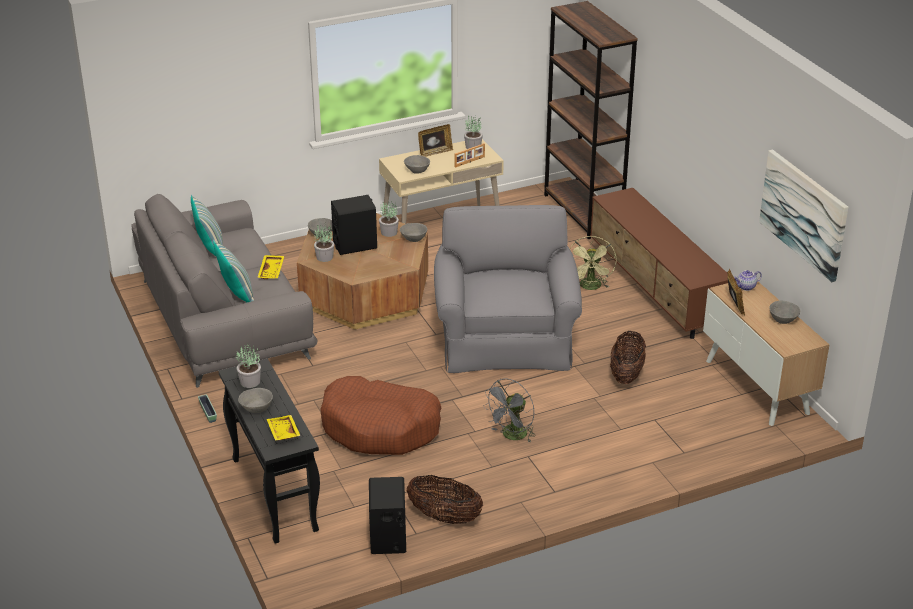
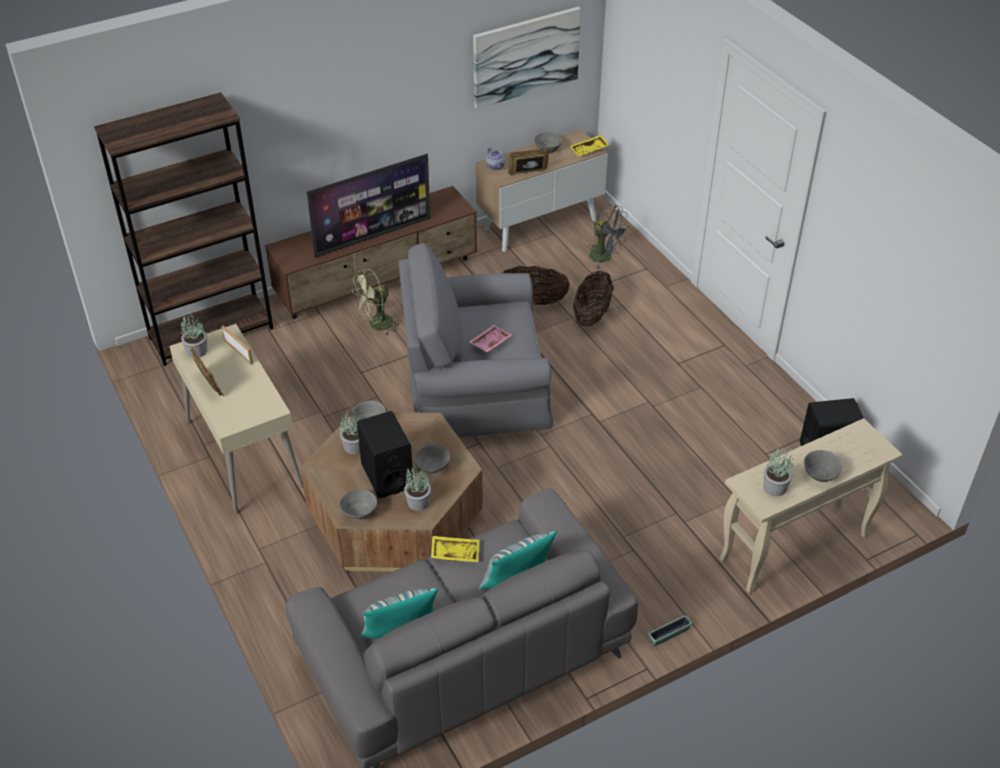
camera: 95 degrees left, 10 degrees up
(273, 494) = (793, 548): black console table -> beige console table
(282, 432) = (852, 448): yellow tray -> yellow tray (589, 150)
(380, 427) = (660, 473): brown dog bed -> none
(417, 170) = (259, 397): grey bowl -> grey bowl (433, 467)
(444, 517) = (784, 415): basket -> basket (592, 315)
(489, 285) = (489, 342): none -> pink tray
(512, 436) = (650, 375): grey fan -> grey fan (605, 257)
(591, 287) = (376, 325): green fan -> green fan turned 150 degrees clockwise
(646, 235) = (372, 236): none -> television

